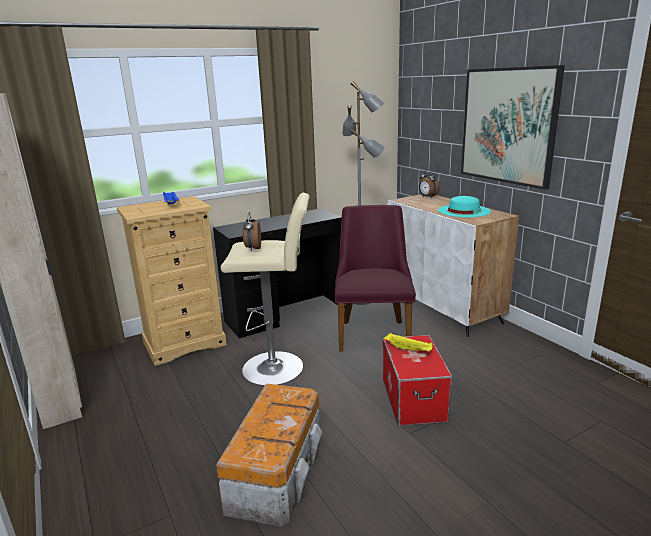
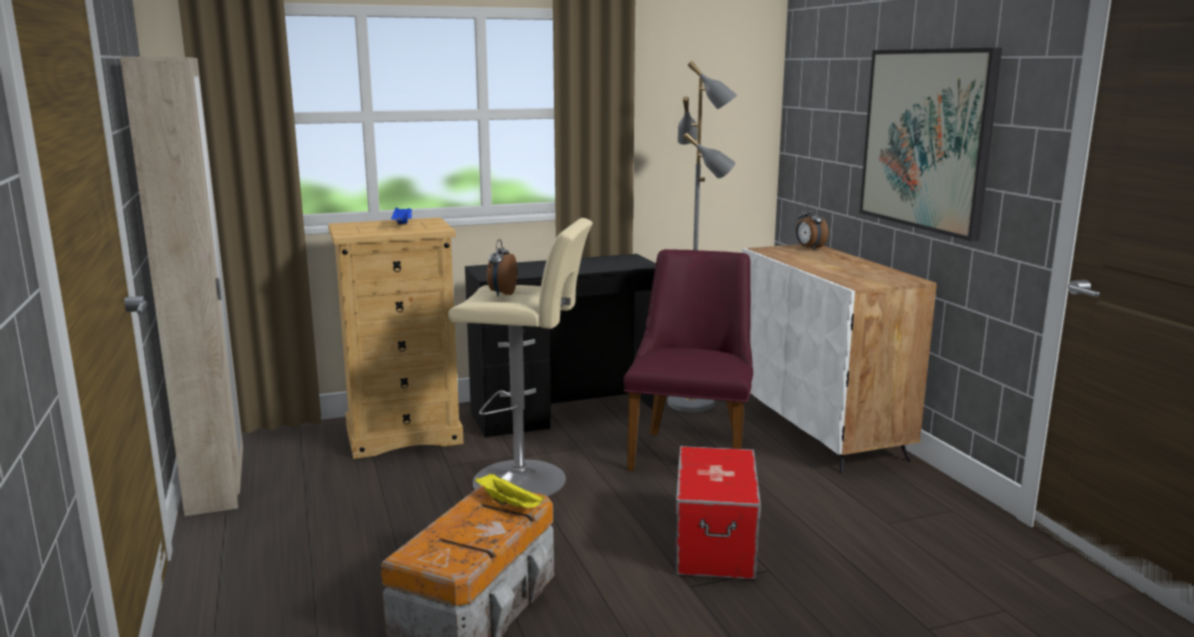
camera: 10 degrees right, 5 degrees down
(409, 350) = (711, 465): yellow tray -> yellow tray (510, 504)
(464, 211) = (852, 270): turquoise hat -> none

